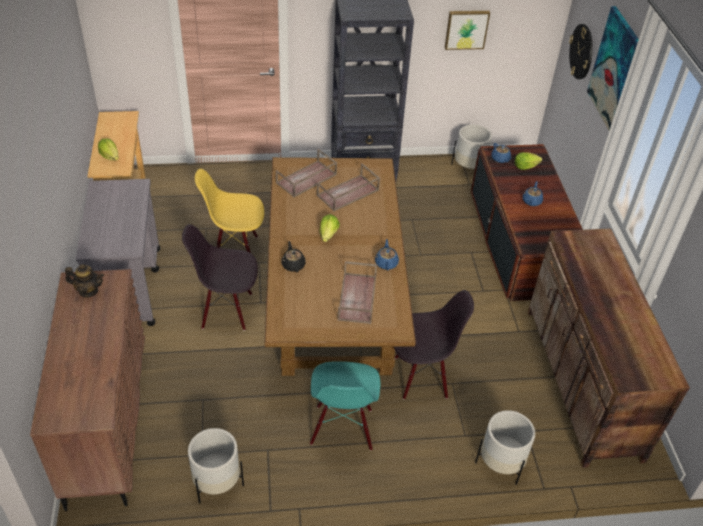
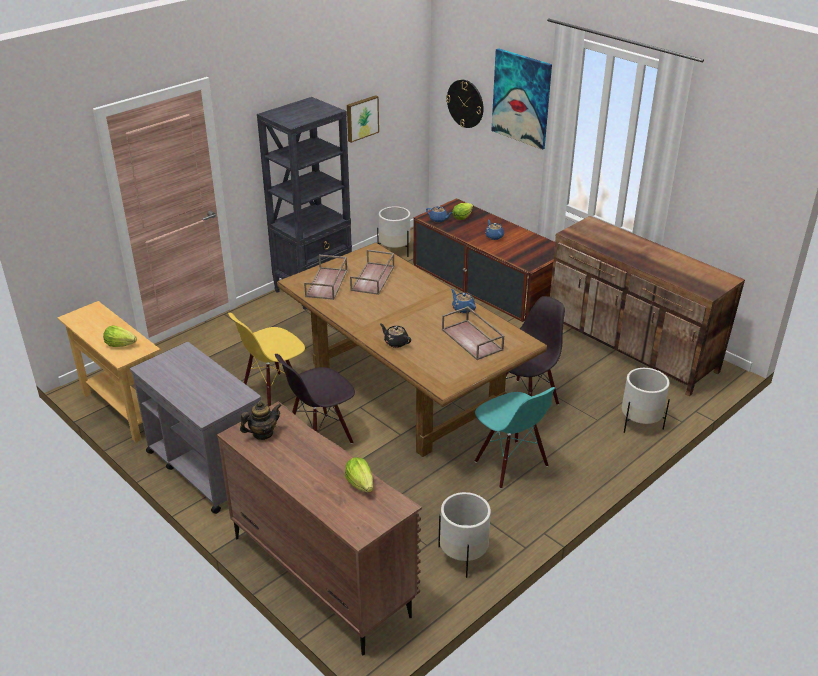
camera: 35 degrees left, 10 degrees down
(328, 235) = (395, 311): lettuce -> lettuce (360, 484)

